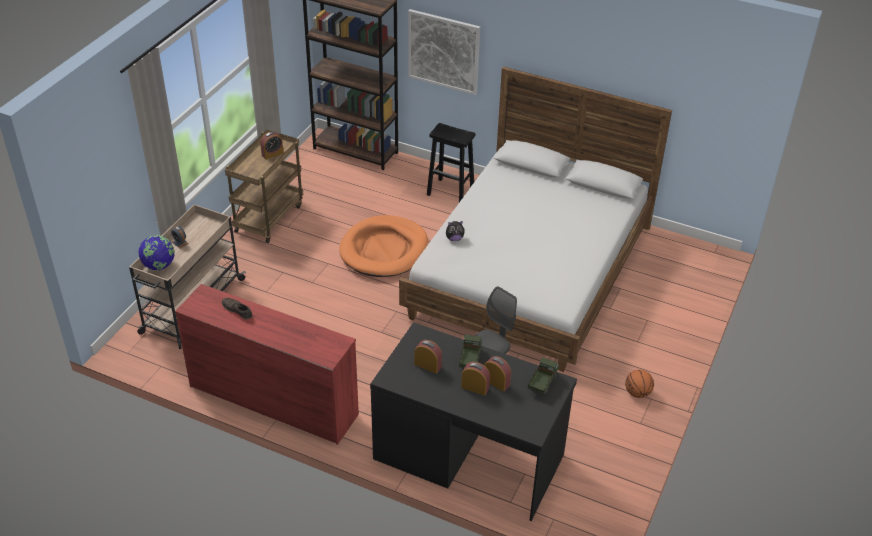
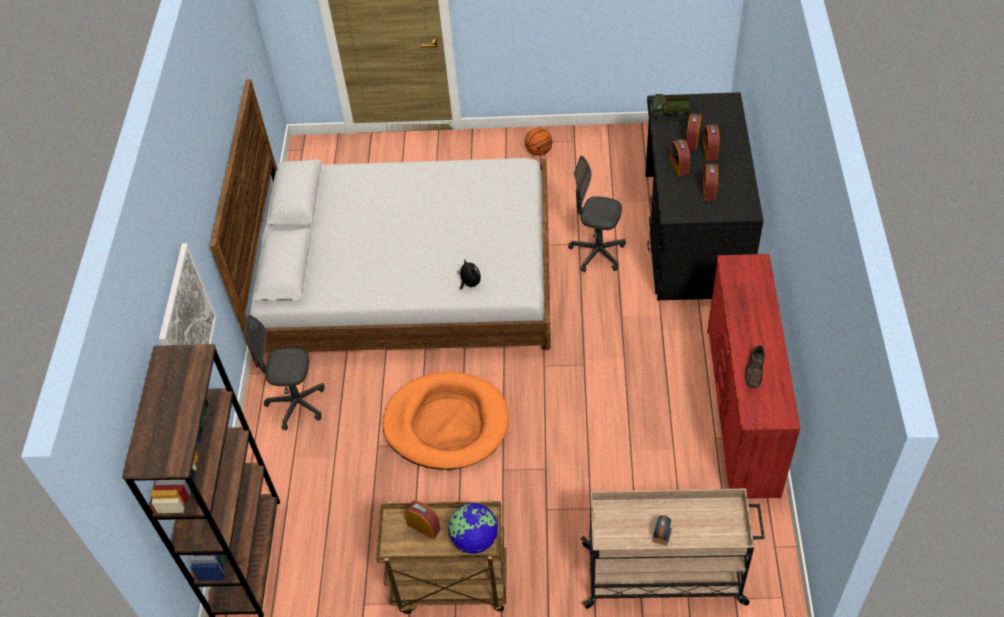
camera: 110 degrees left, 10 degrees up
(159, 265) = (716, 531): globe -> globe (474, 539)
(451, 192) = (296, 404): black stool -> grey office chair
(469, 359) = (679, 166): toy truck -> alarm clock

